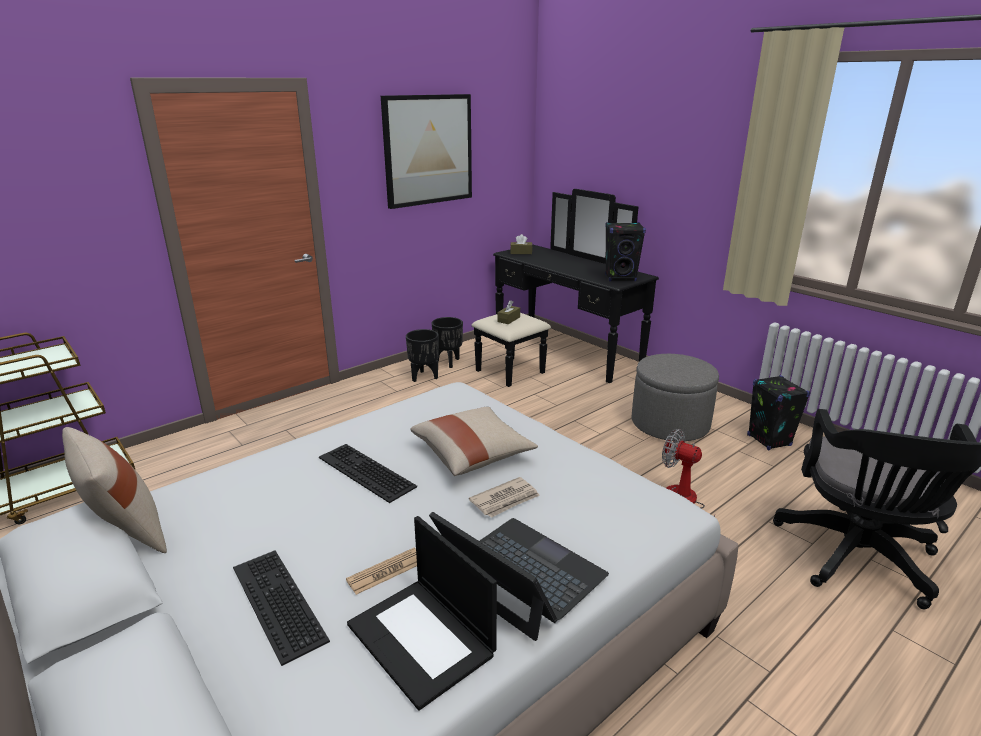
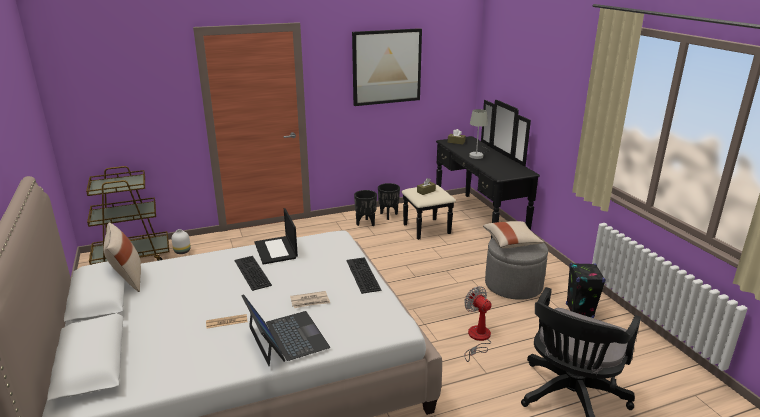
camera: 20 degrees right, 0 degrees up
(155, 465) = (182, 251): none -> white vase
(274, 603) = (170, 323): keyboard -> keyboard (361, 274)
(422, 639) = (221, 353): laptop -> laptop (276, 250)
(473, 455) = (314, 274): beige pillow -> beige pillow (511, 242)
(563, 264) = (478, 155): none -> grey table lamp
(620, 278) = (508, 172): black speaker -> none

